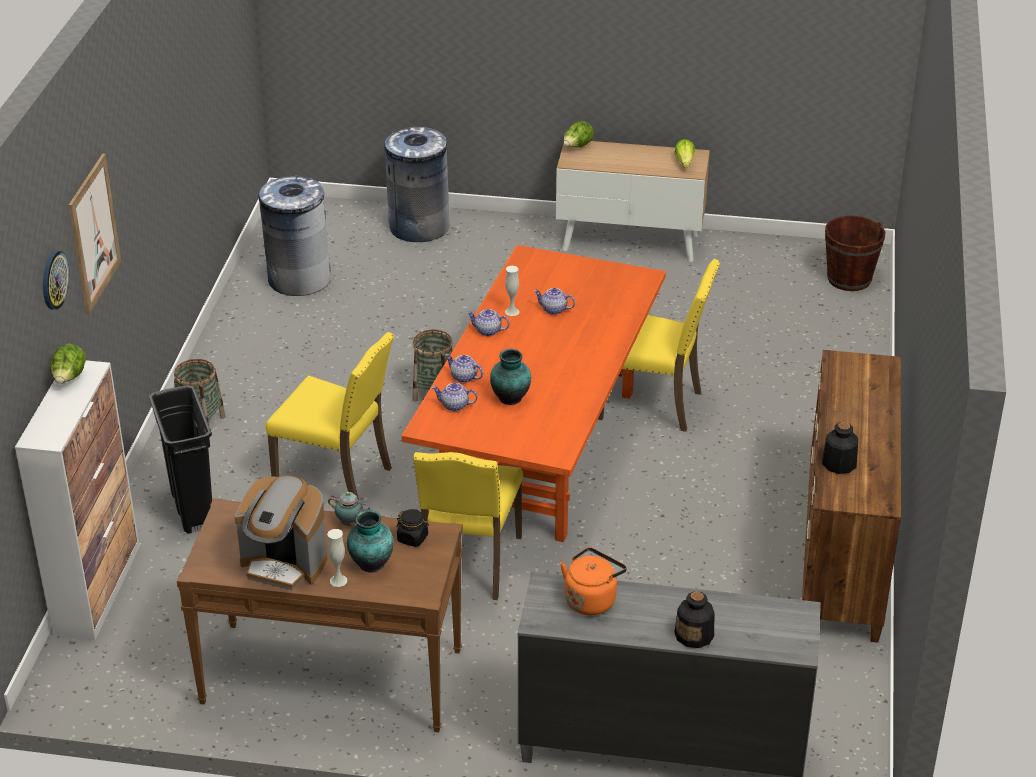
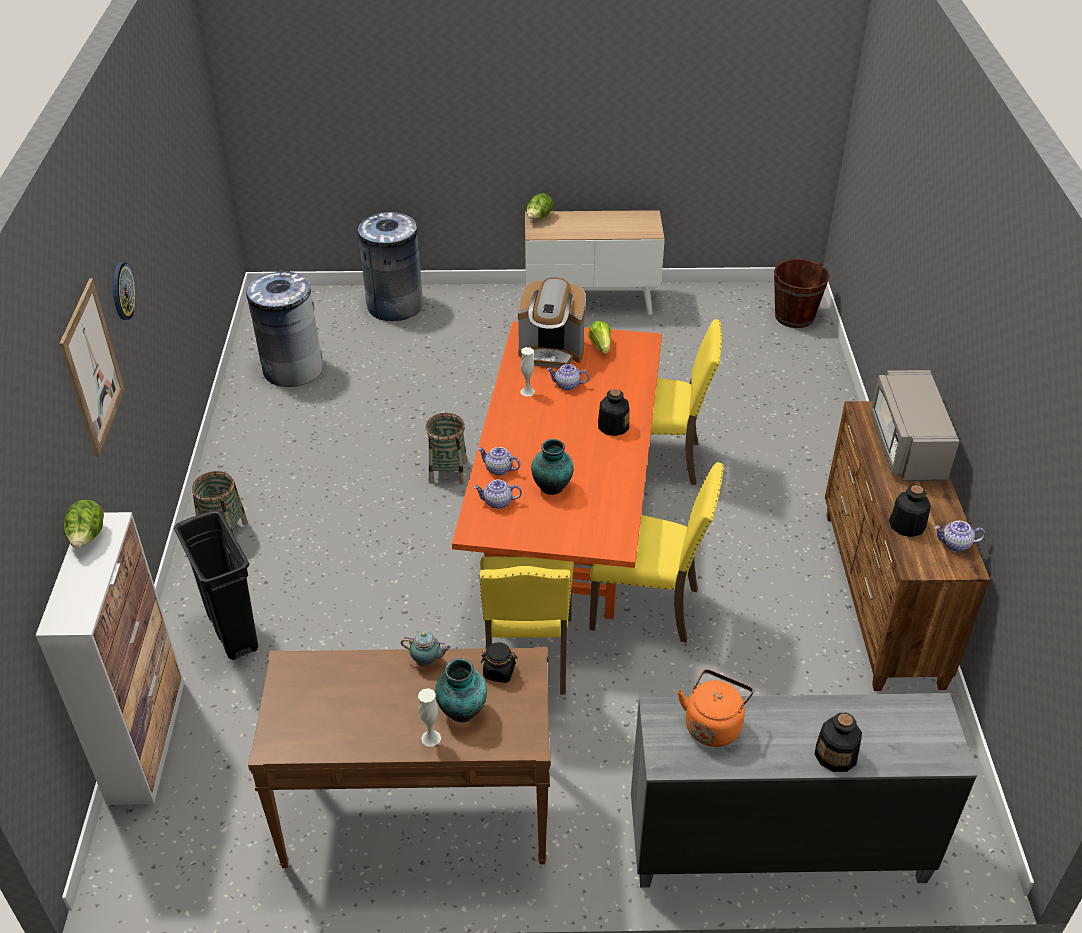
camera: 10 degrees left, 5 degrees up
(54, 280) = (54, 431): wall clock -> wall clock (122, 291)
(284, 564) = (366, 725): coffee machine -> coffee machine (552, 351)
(336, 477) = (373, 576): yellow chair -> yellow chair (648, 607)
(487, 331) = (509, 415): teapot -> teapot (955, 545)
(587, 351) = (613, 426): none -> bottle
(684, 162) = (641, 224): lettuce -> lettuce (600, 346)
(868, 397) = (906, 447): none -> grey microwave

